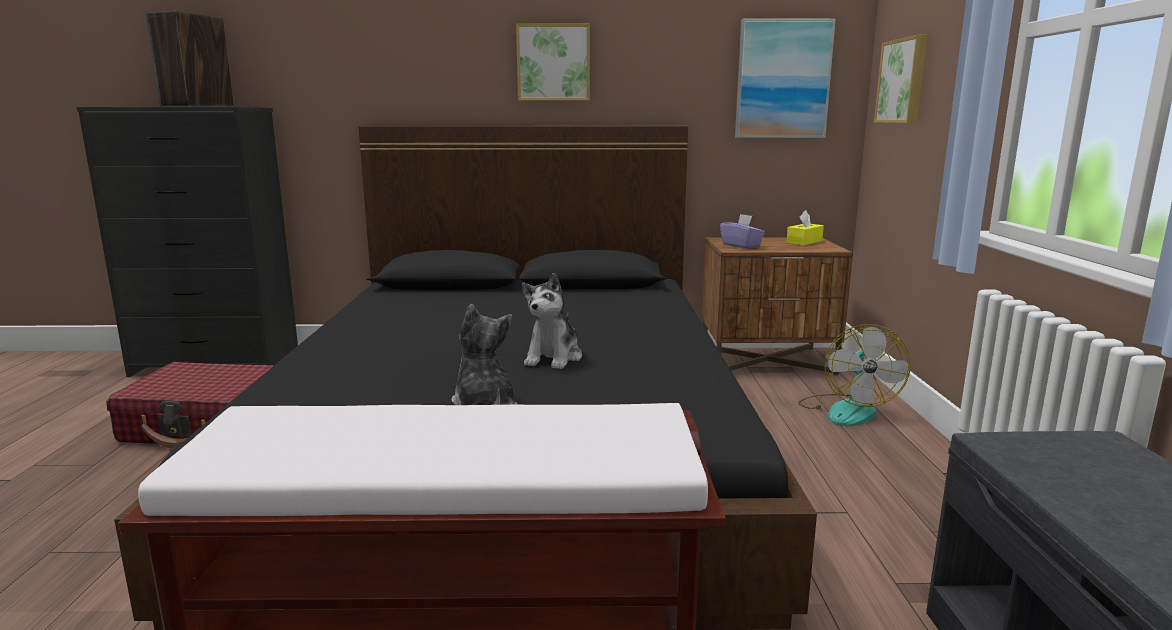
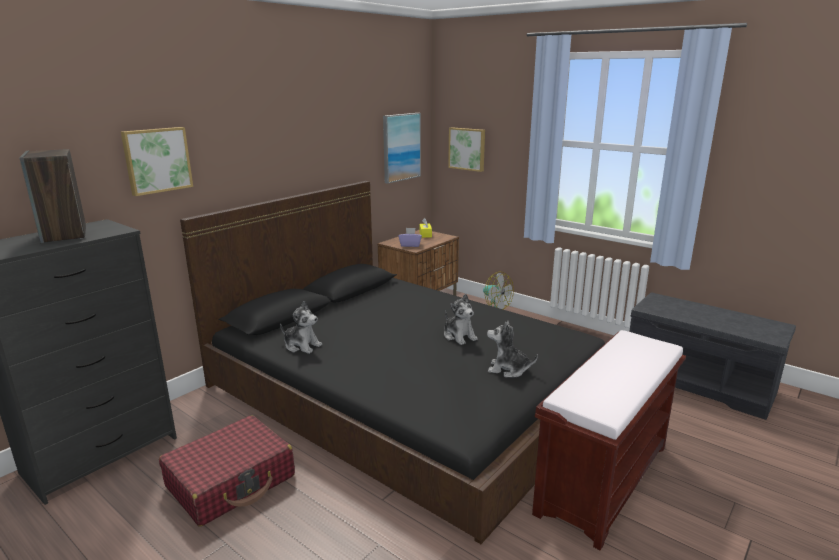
camera: 50 degrees left, 5 degrees up
(389, 307) = (302, 346): none -> plush toy
(553, 63) = (297, 152): picture -> picture (157, 160)

